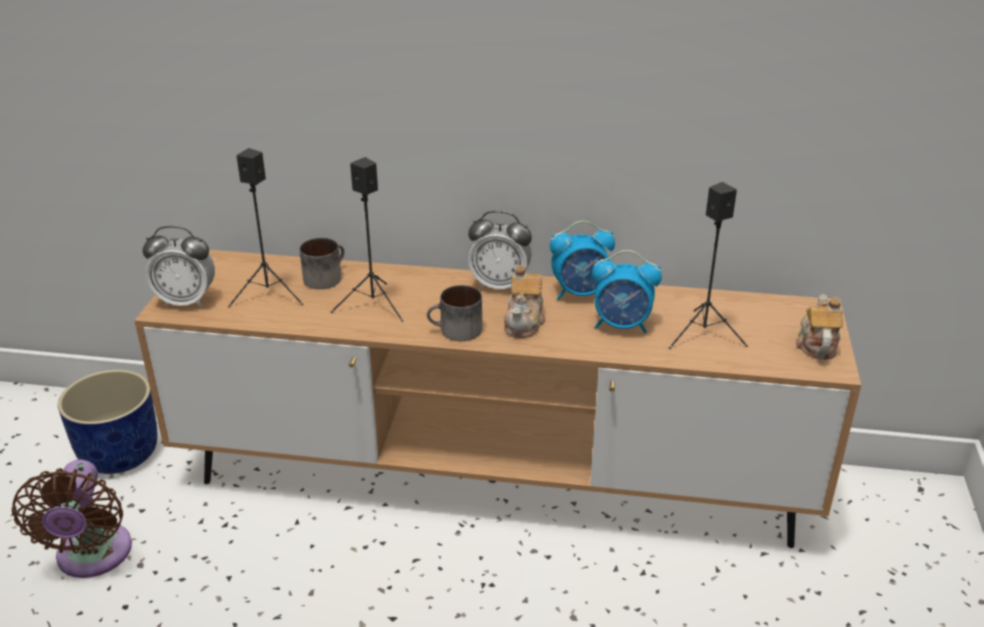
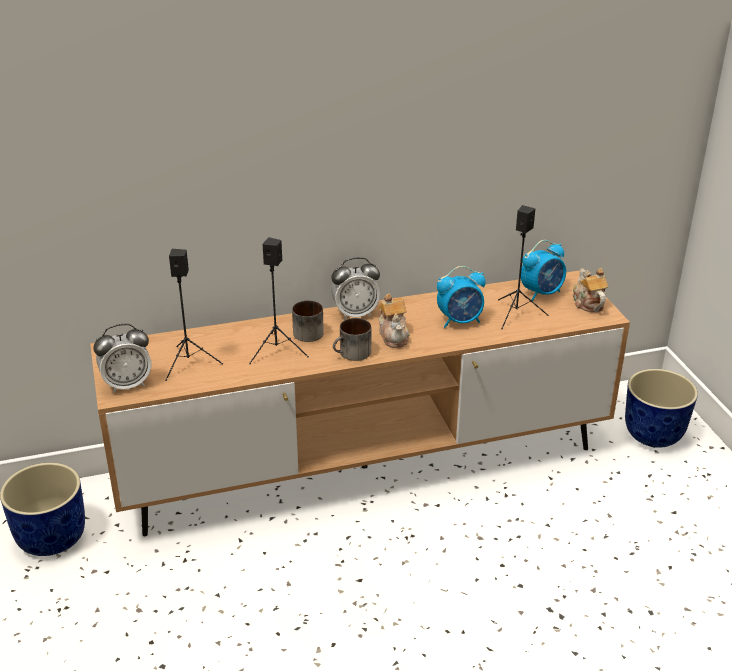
camera: 25 degrees left, 0 degrees up
(92, 557) = (94, 618): brown fan -> none
(325, 276) = (220, 339): mug -> mug (308, 331)
(580, 293) = (415, 306): alarm clock -> alarm clock (542, 293)
(901, 559) = (653, 436): none -> planter

